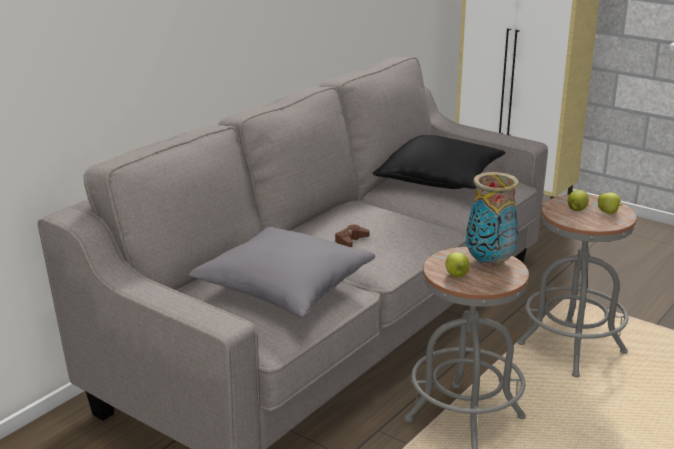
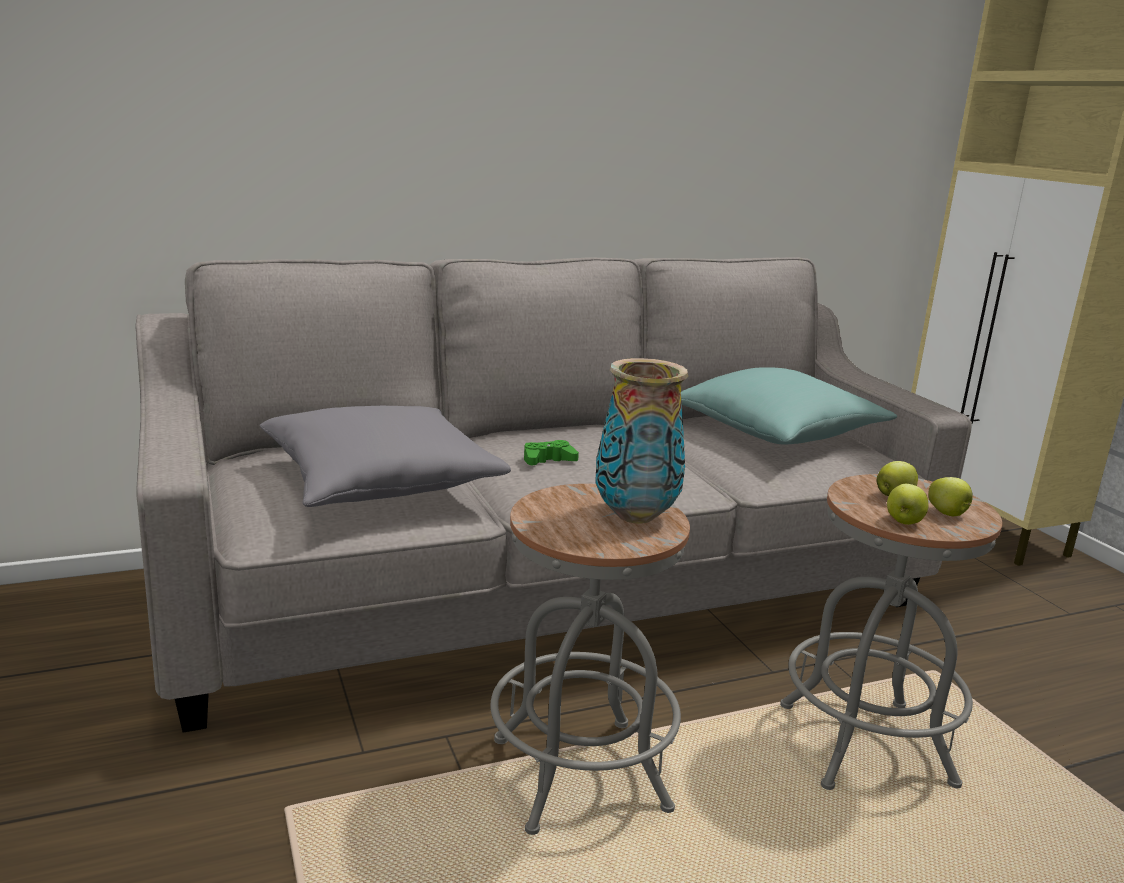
camera: 30 degrees right, 5 degrees down
(351, 240) = (548, 460): brown game controller -> green game controller
(439, 179) = (778, 432): black pillow -> turquoise pillow
(456, 275) = (557, 515): apple -> apple (904, 522)

